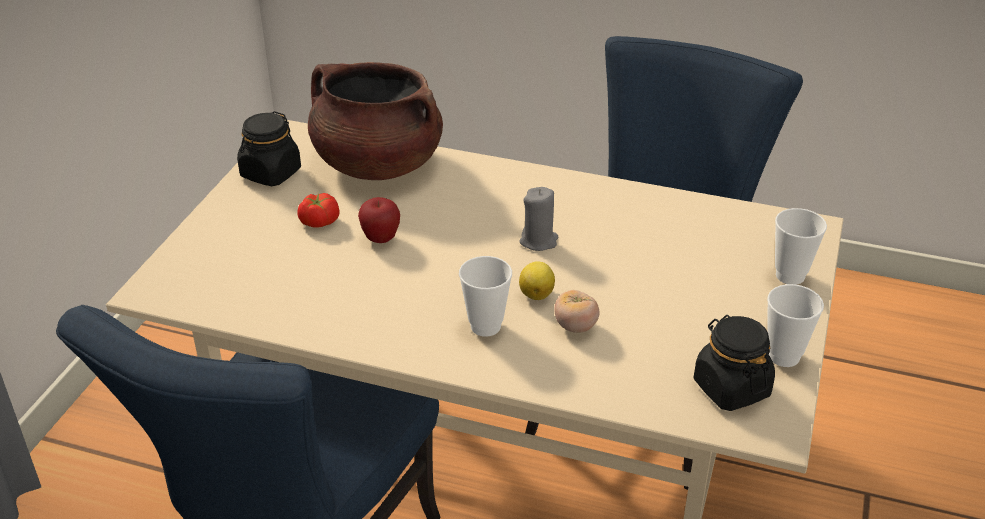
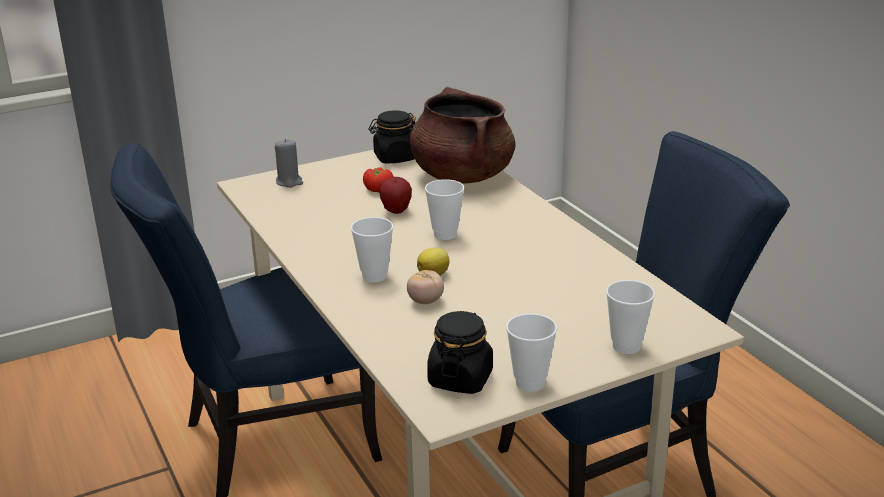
camera: 45 degrees right, 10 degrees down
(472, 242) = (445, 234): none -> cup
(539, 241) = (486, 251): grey candle -> grey candle (289, 182)

